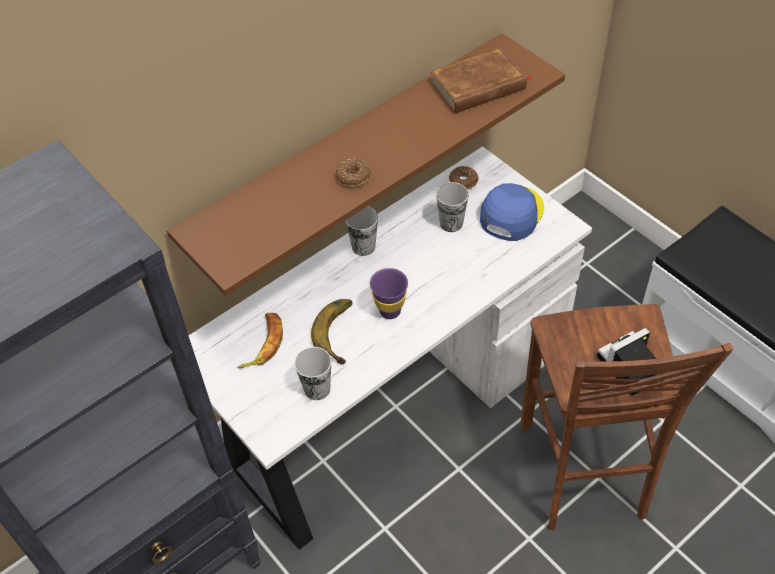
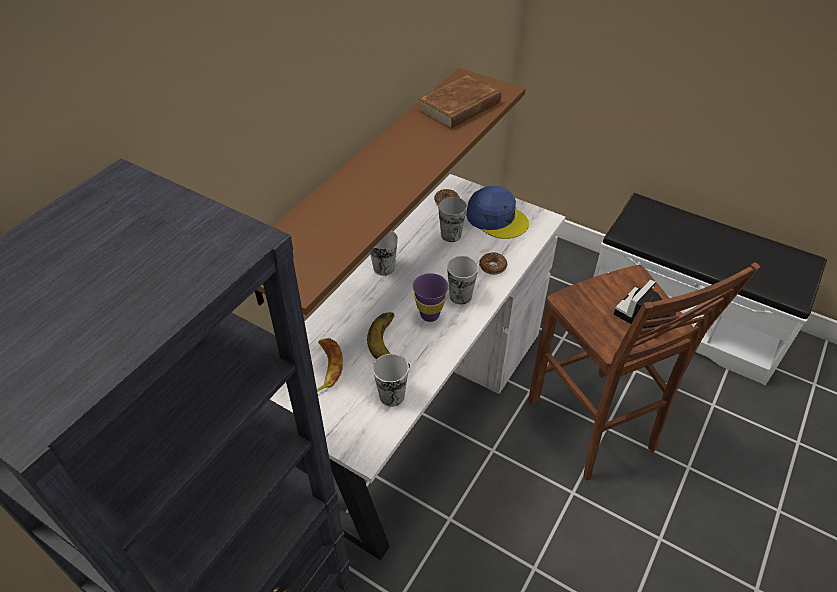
camera: 20 degrees left, 5 degrees down
(353, 177) = (386, 191): donut -> donut (493, 267)
(431, 297) = (460, 296): none -> cup
(511, 214) = (497, 218): blue cap -> blue cap turned 120 degrees clockwise

